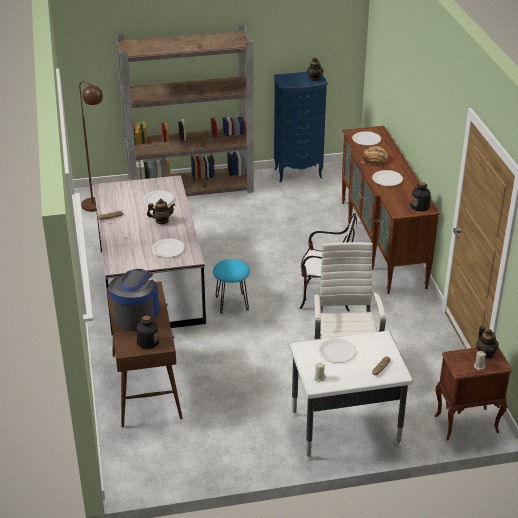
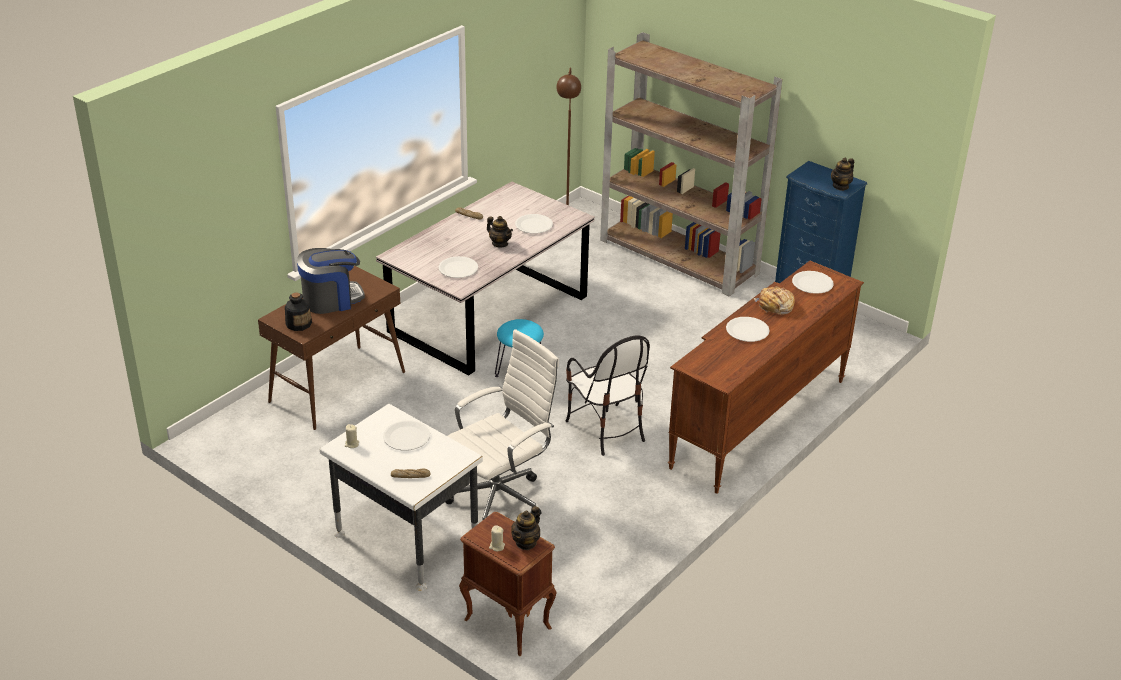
camera: 50 degrees right, 0 degrees up
(420, 206) = (721, 374): bottle -> none

